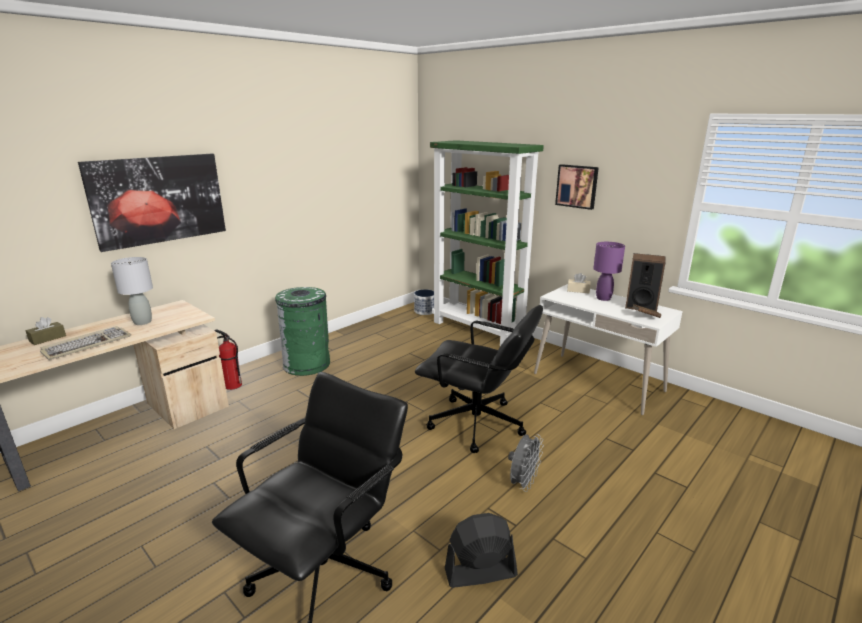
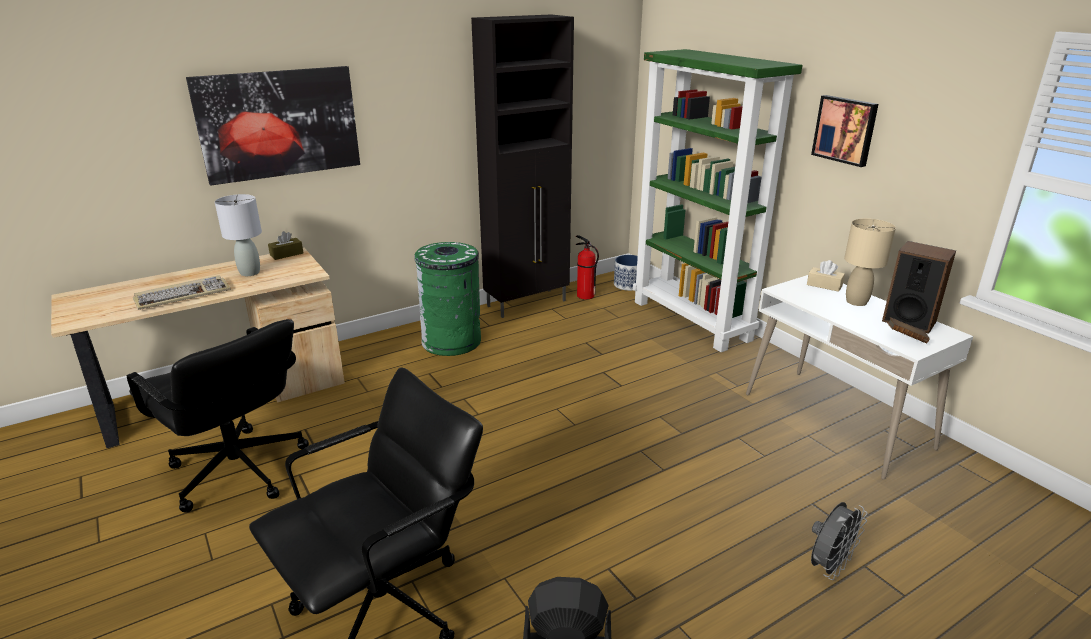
camera: 15 degrees right, 5 degrees up
(47, 338) = (147, 282): brown tissue box -> brown tissue box (286, 254)
(232, 385) = (357, 357): fire extinguisher -> fire extinguisher (584, 295)
(356, 331) = (528, 303): none -> black cabinet
(477, 425) = (637, 455): black office chair -> black office chair (238, 471)
(523, 483) = (668, 545): grey fan -> grey fan (829, 566)
(603, 298) = (856, 302): purple table lamp -> beige table lamp

